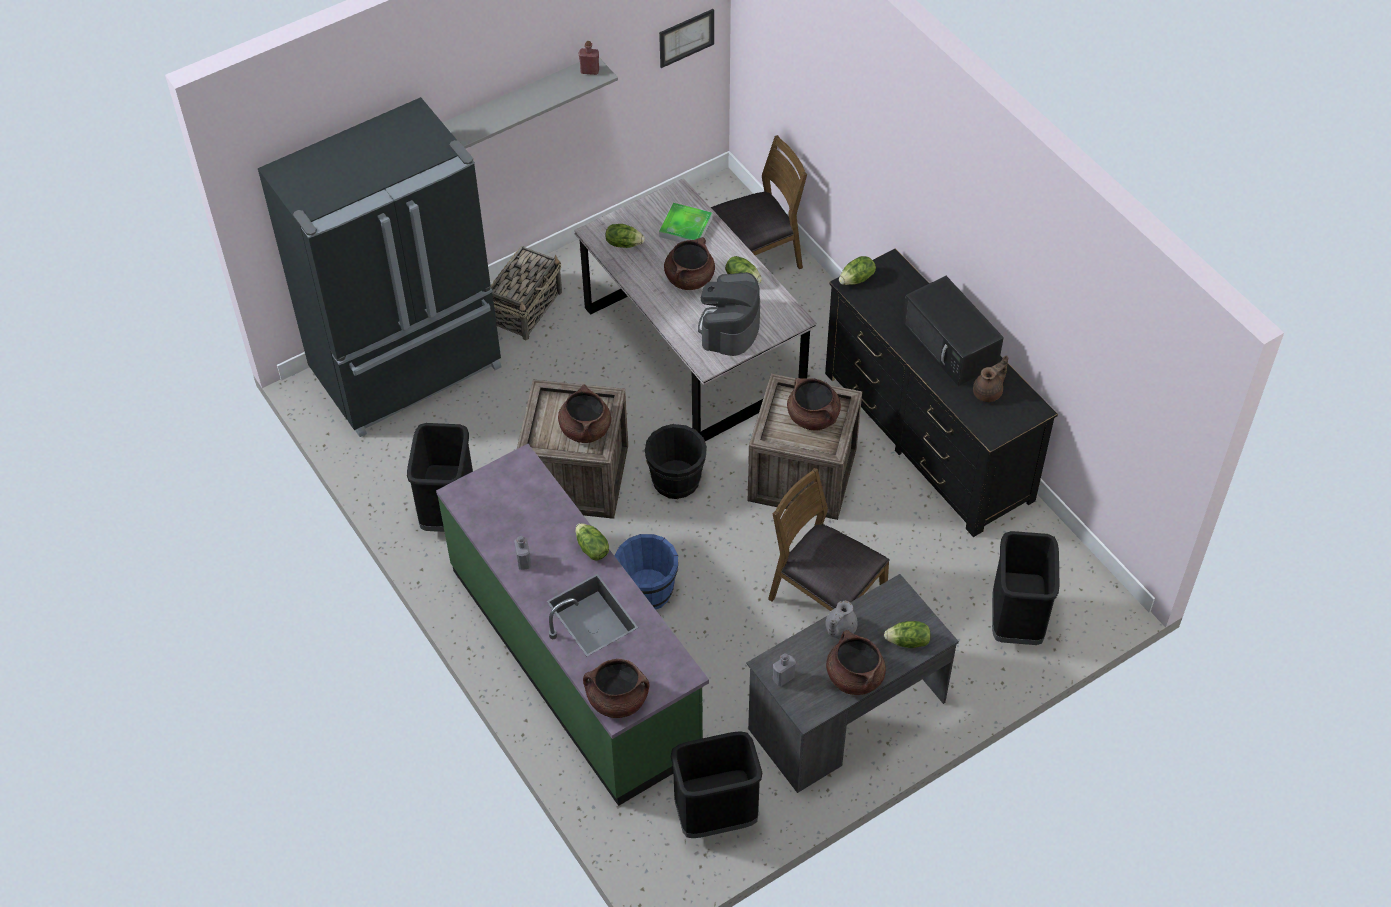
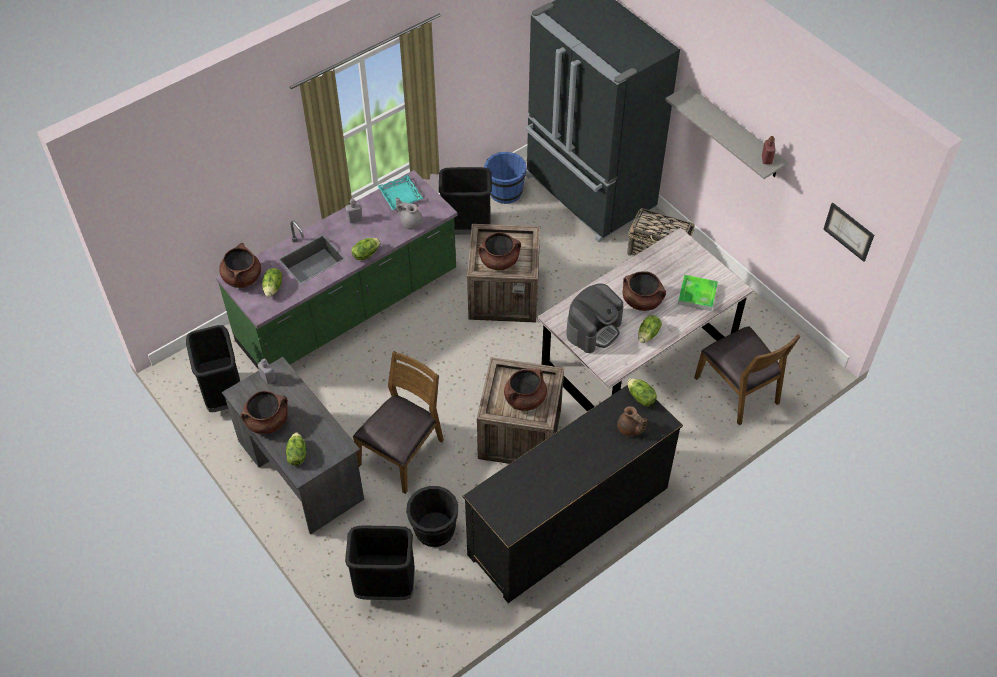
camera: 85 degrees right, 0 degrees up
(484, 506) = (400, 195): none -> turquoise tray
(624, 243) = (672, 258): lettuce -> lettuce (273, 288)
(647, 591) = (405, 343): blue bucket -> blue bucket (505, 192)
(676, 480) = (505, 353): black bucket -> black bucket (434, 530)
(729, 328) = (593, 329): coffee machine -> coffee machine turned 120 degrees clockwise
(839, 629) = (309, 411): grey teapot -> grey teapot (411, 222)
(951, 345) = (575, 466): black microwave -> none
(988, 392) = (526, 494): brown teapot -> brown teapot (630, 429)

